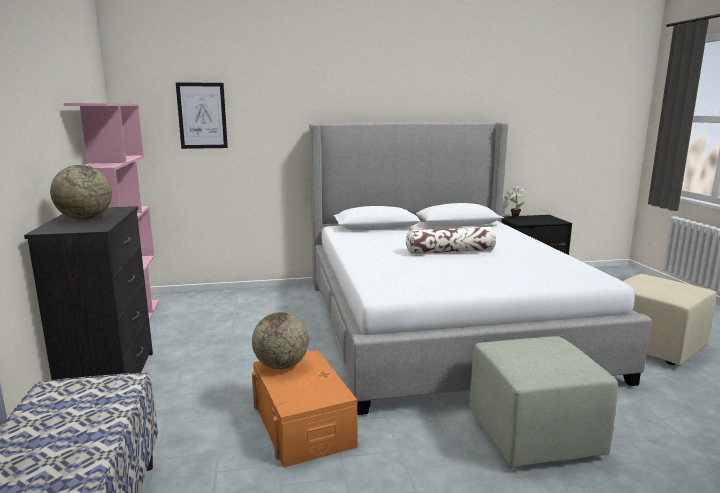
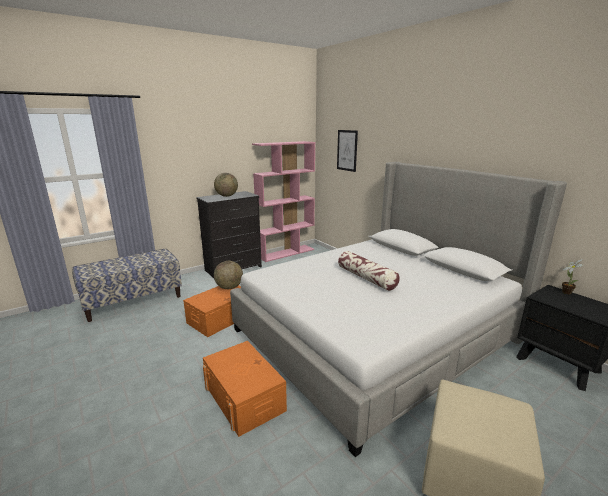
camera: 65 degrees right, 5 degrees up
(534, 435) = (244, 398): green ottoman -> orange storage box

